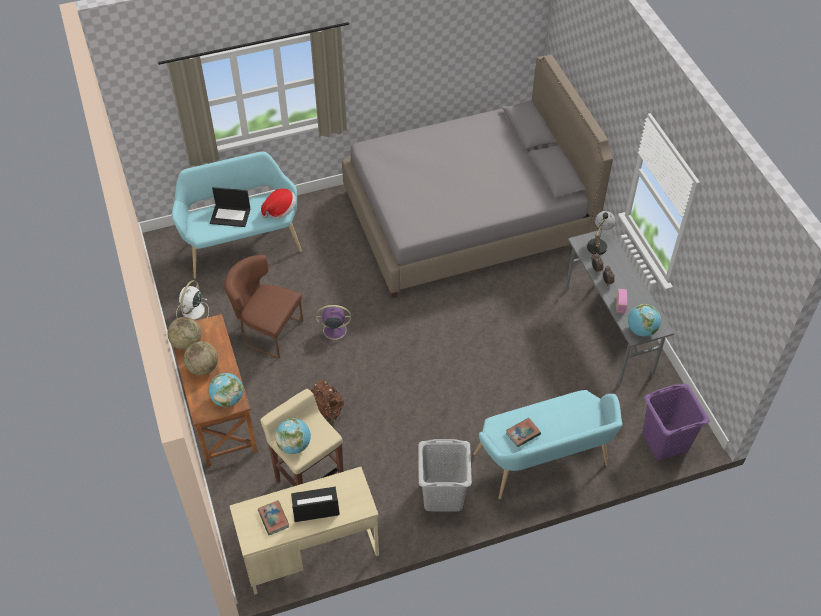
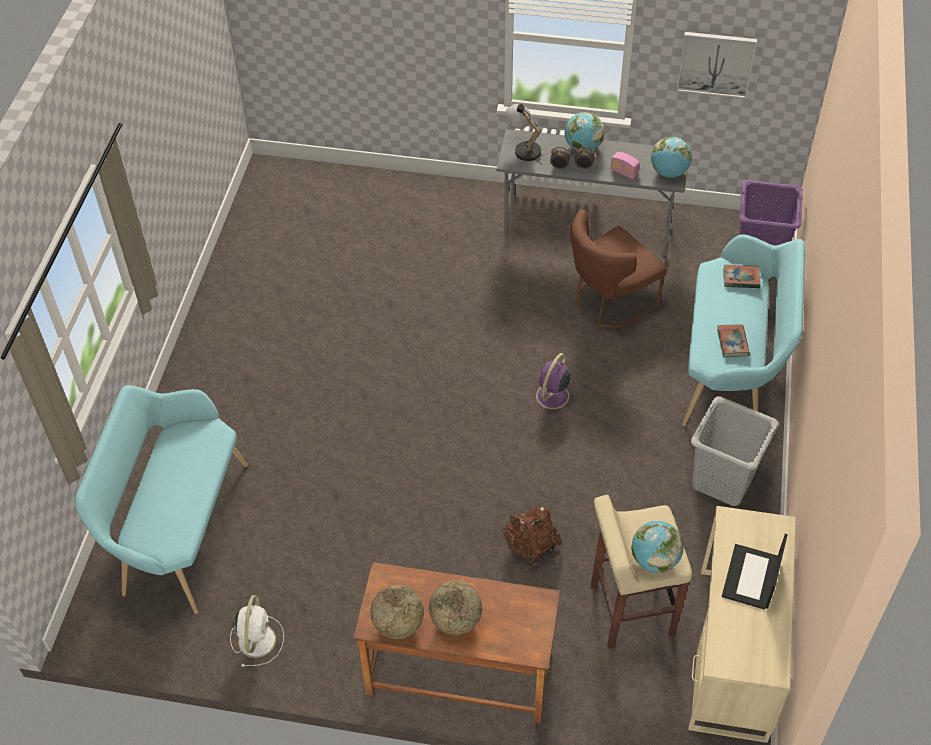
camera: 60 degrees left, 0 degrees up
(192, 311) = (257, 639): white fan -> white fan turned 135 degrees counterclockwise
(228, 399) = (529, 610): globe -> globe (583, 147)
(231, 215) = (172, 493): laptop -> none
(267, 330) = (355, 560): brown chair -> brown chair (608, 302)
(273, 519) = (750, 631): book -> book (741, 278)
(280, 210) = (210, 432): hat -> none
(333, 330) = (407, 485): purple fan -> purple fan (551, 397)
(467, 217) = (326, 272): grey bed -> none
(714, 290) = (716, 64): none -> picture

